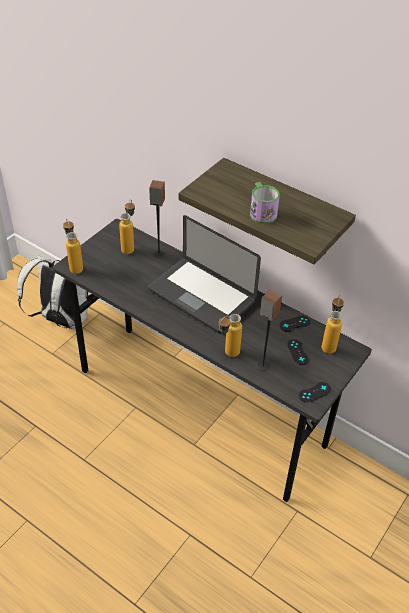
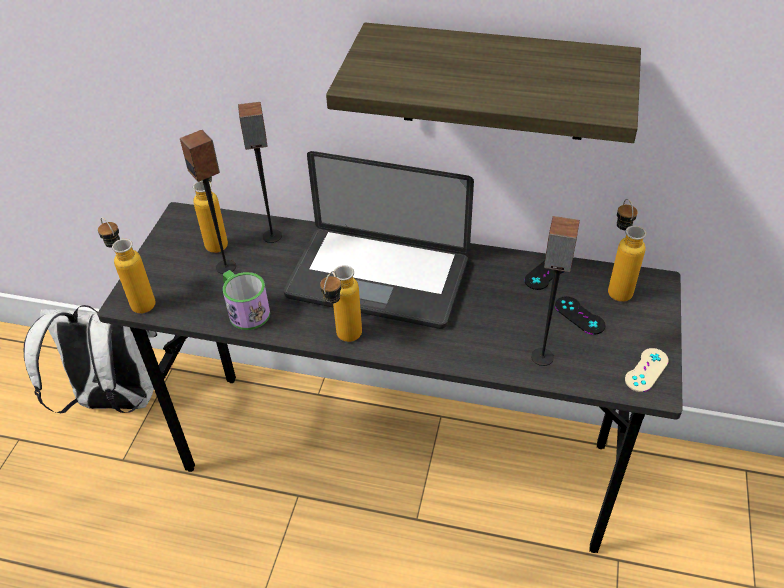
camera: 20 degrees left, 0 degrees up
(127, 263) = (226, 267): none -> speaker
(227, 355) = (476, 359): bottle -> bottle (344, 341)
(261, 211) = (491, 84): mug -> mug (245, 310)
(314, 392) = (646, 370): black game controller -> beige game controller

